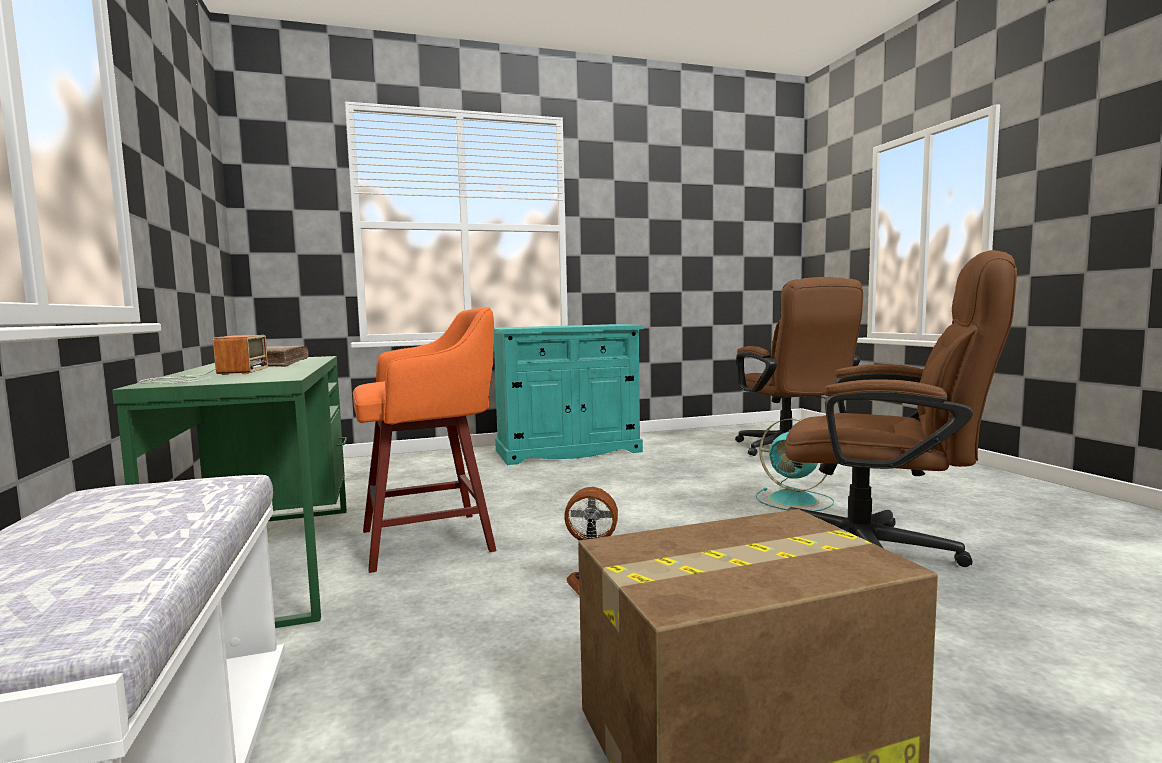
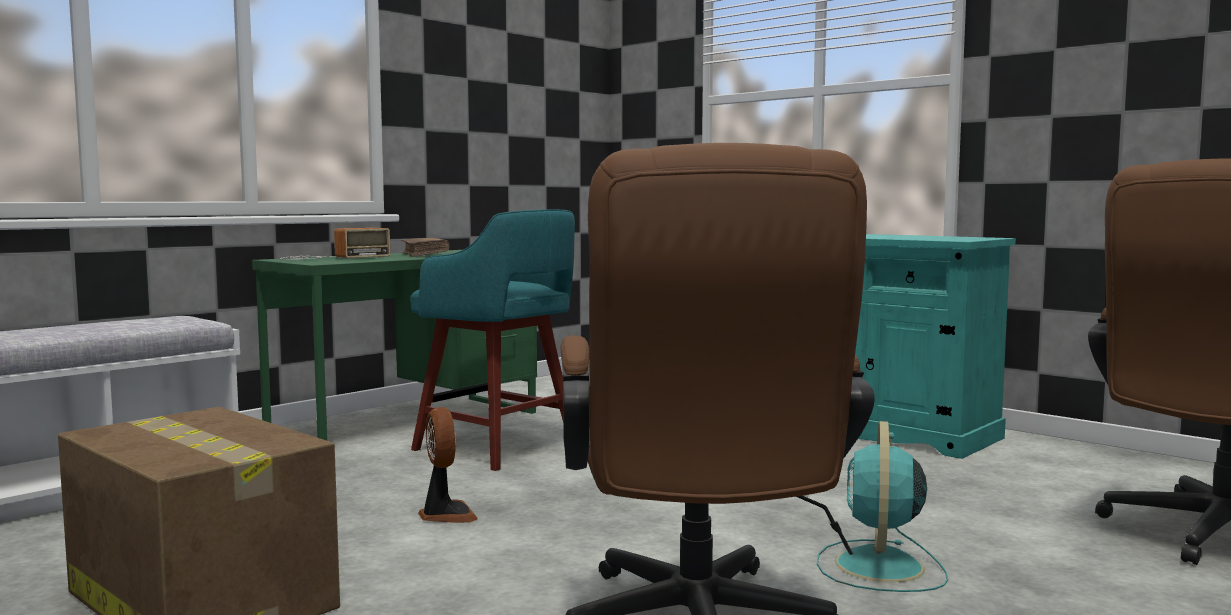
camera: 60 degrees right, 0 degrees up
(432, 540) = (499, 448): orange stool -> turquoise stool

